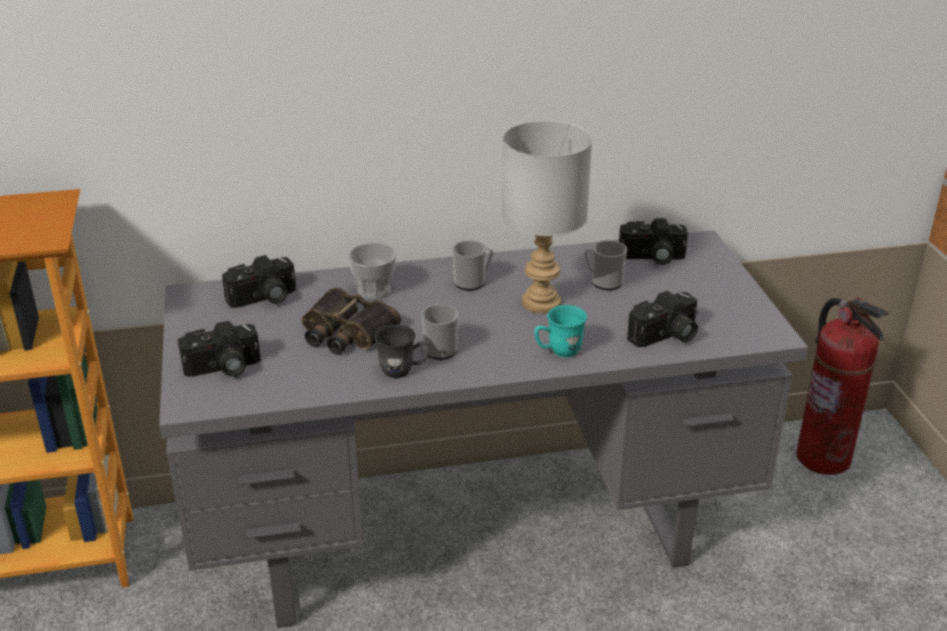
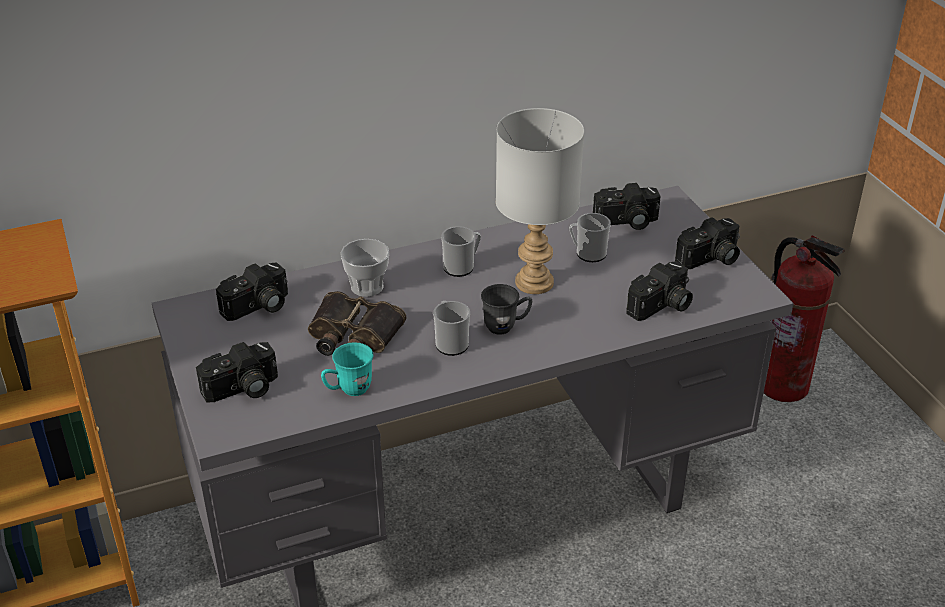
camera: 10 degrees left, 5 degrees up
(403, 370) = (423, 371): grey mug -> grey mug (506, 326)
(558, 351) = (565, 334): turquoise mug -> turquoise mug (348, 390)
(729, 298) = (710, 259): none -> camera

